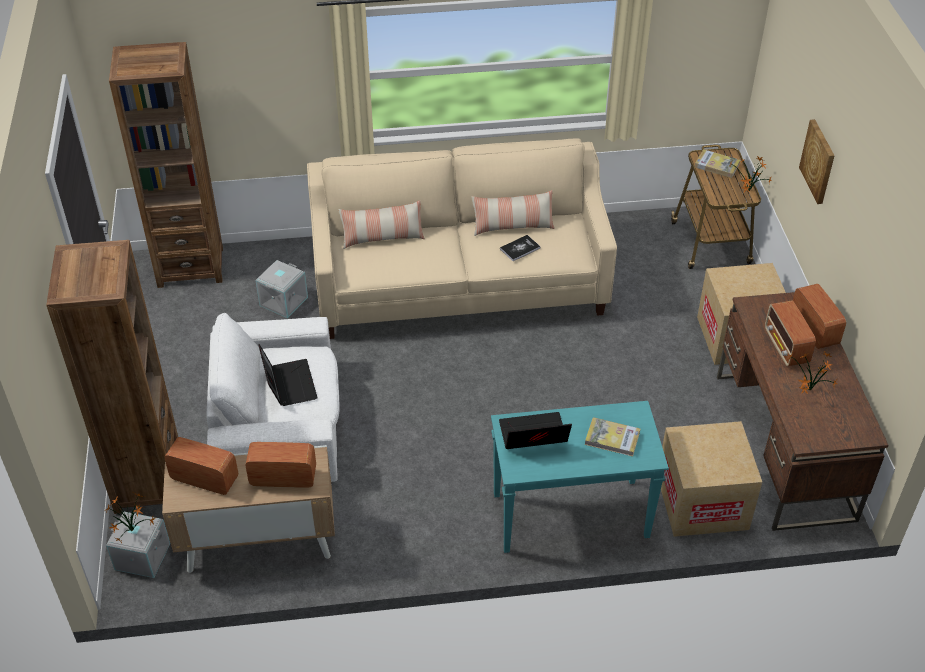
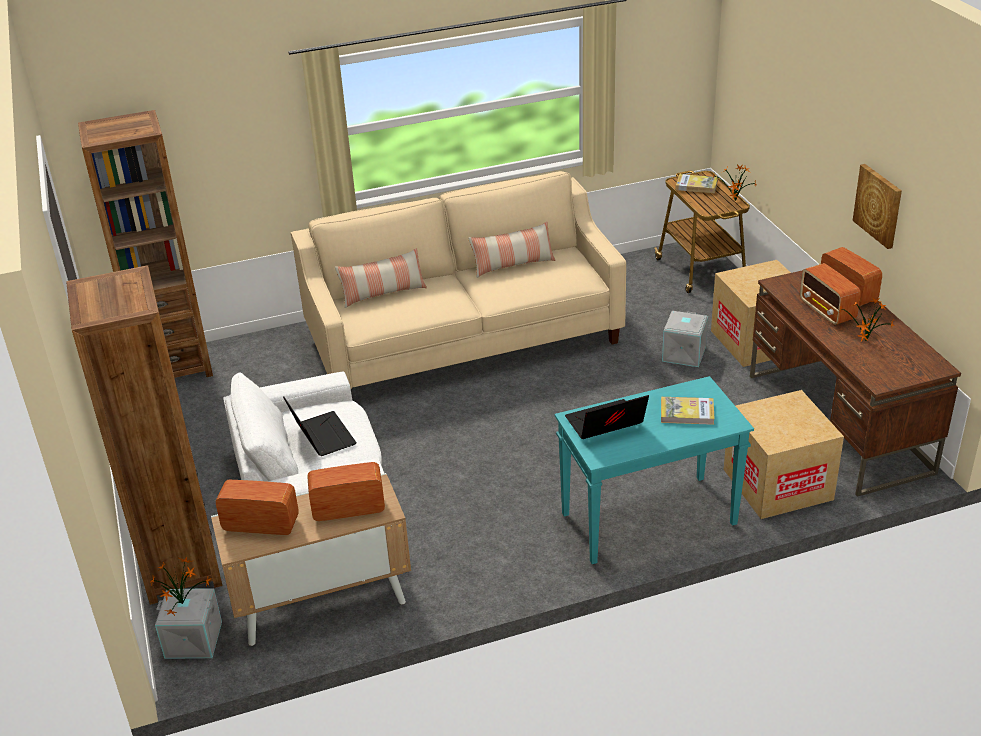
camera: 10 degrees left, 10 degrees down
(283, 301) = (283, 381): grey storage box -> grey storage box (683, 353)
(520, 248) = (527, 281): book -> none
(818, 161) = (812, 136): picture -> picture (878, 205)

